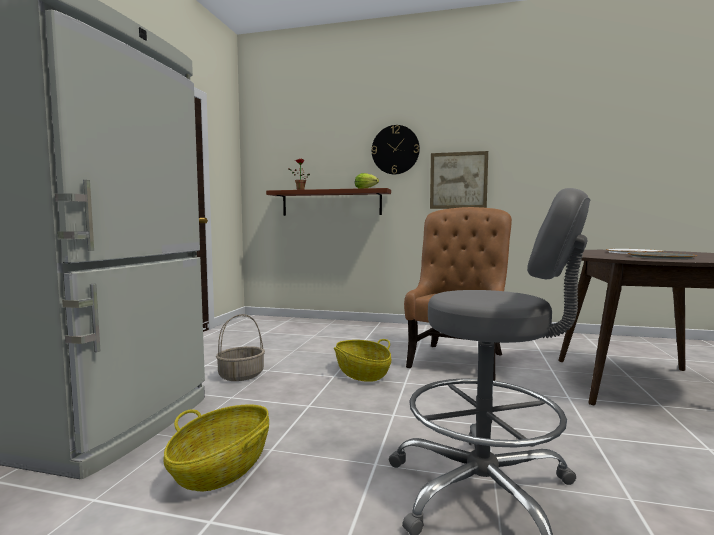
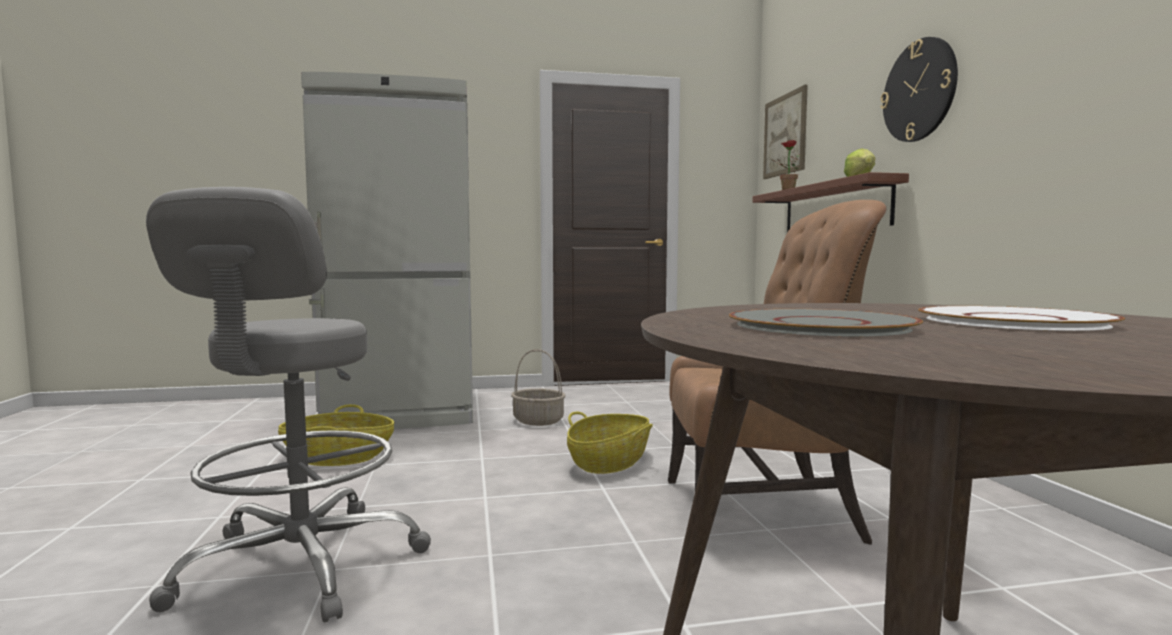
camera: 65 degrees right, 0 degrees up
(458, 180) = (1027, 132): picture -> picture (785, 135)

